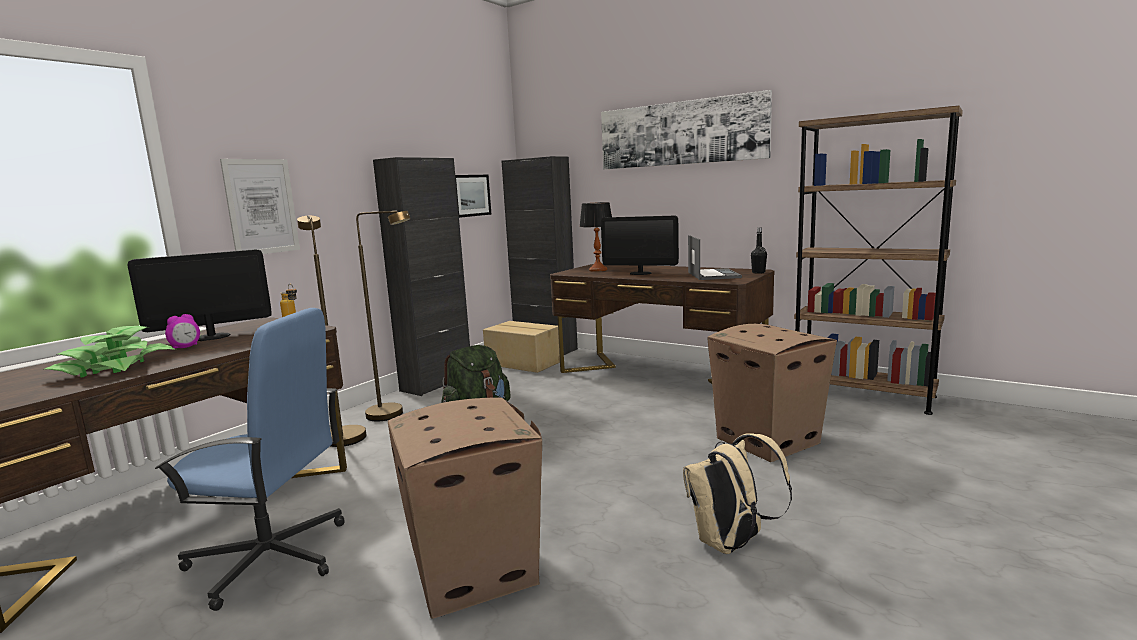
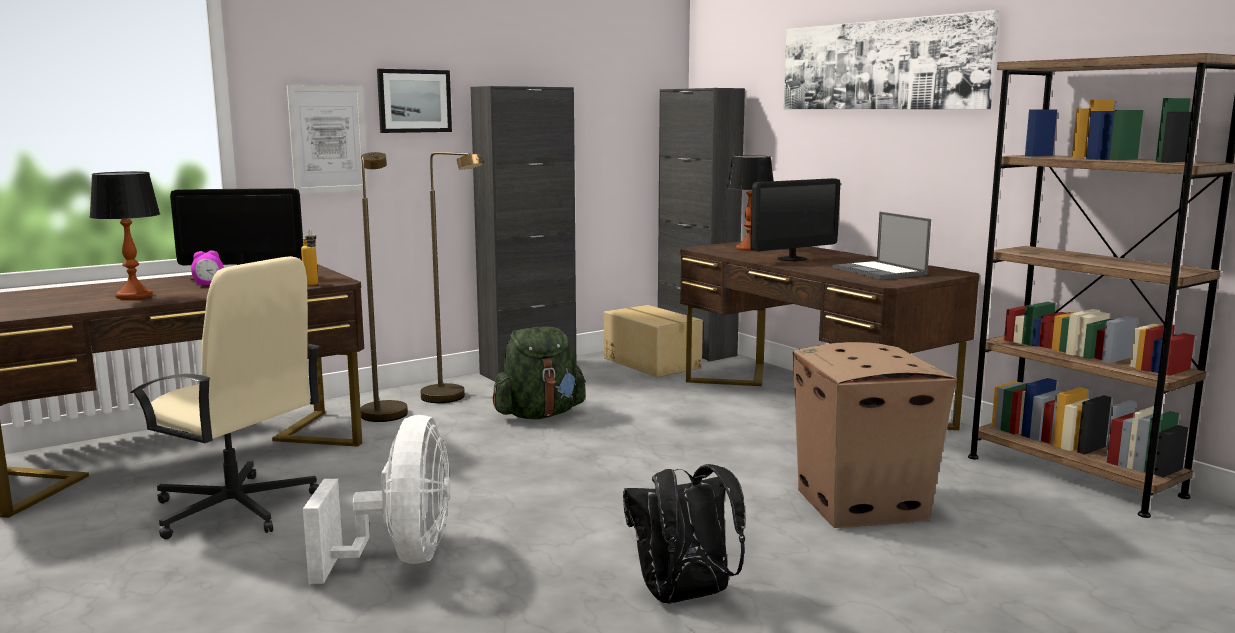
camera: 20 degrees right, 0 degrees up
(113, 368) = (133, 296): potted plant -> table lamp
(270, 558) = (235, 509): blue office chair -> beige office chair
(470, 195) = (609, 134): picture -> picture (414, 101)
(474, 569) = (401, 558): cardboard box -> white fan
(640, 273) = (792, 259): monitor -> monitor turned 75 degrees counterclockwise
(713, 275) = (880, 271): laptop -> laptop turned 135 degrees clockwise
(731, 544) = (684, 597): beige backpack -> black backpack
(758, 272) = (948, 275): black bottle -> none

